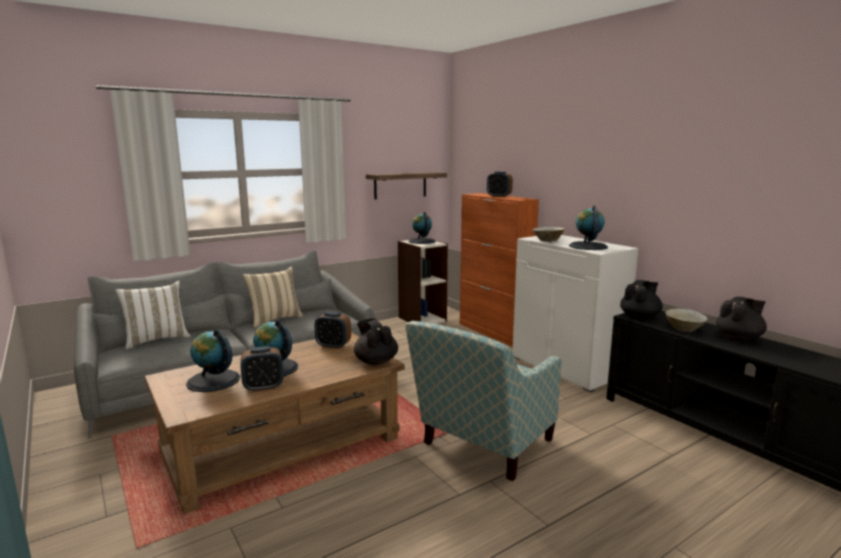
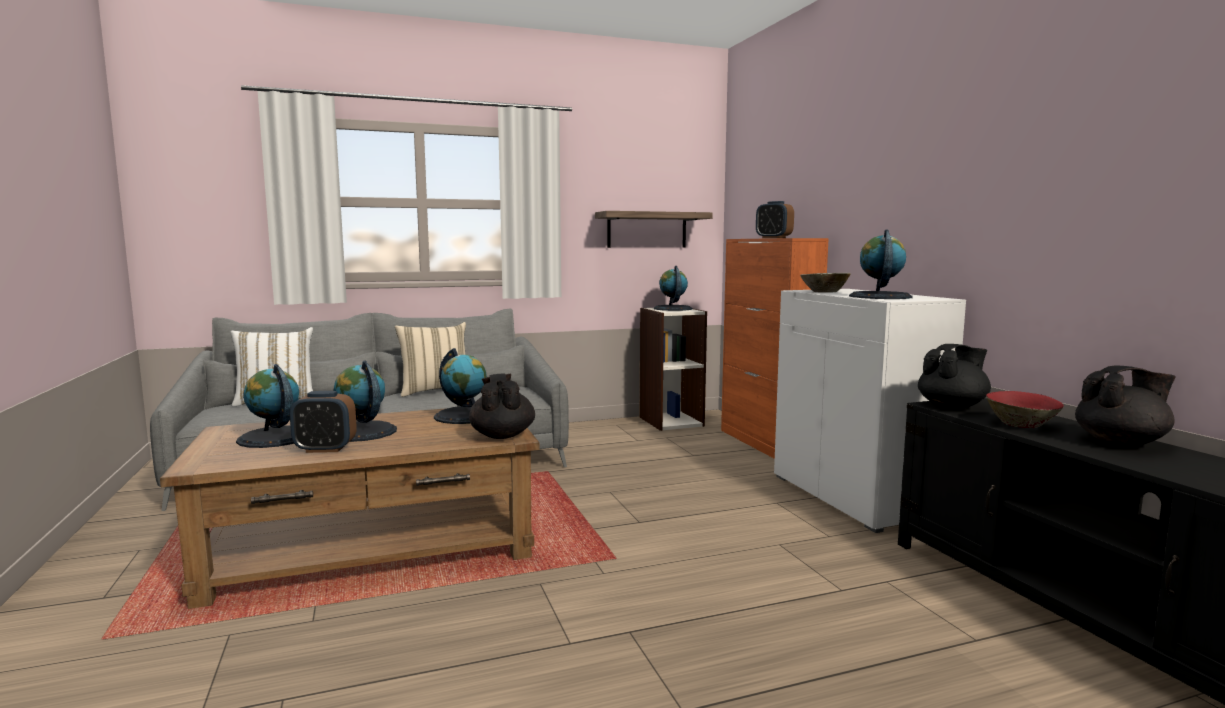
camera: 15 degrees right, 5 degrees down
(333, 346) = (465, 416): alarm clock -> globe
(482, 447) = (649, 584): armchair -> none
(684, 329) = (1021, 425): beige bowl -> red bowl

